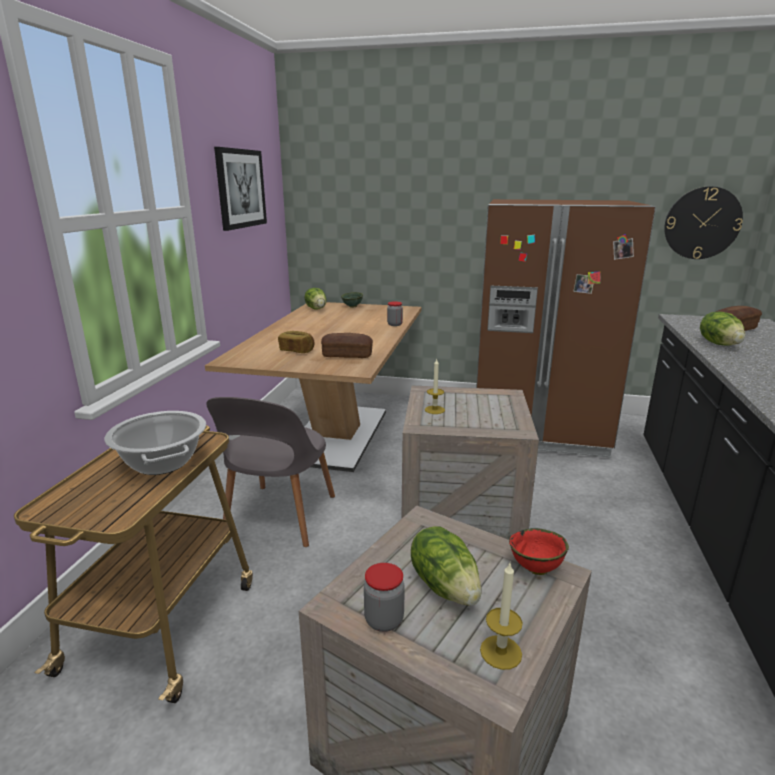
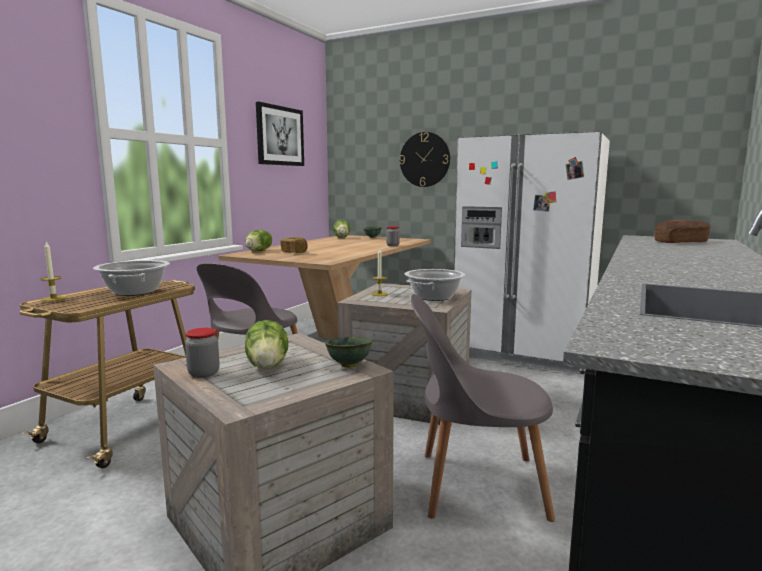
camera: 15 degrees right, 10 degrees down
(347, 355) = (329, 256): bread -> none
(499, 410) = (434, 297): none -> cooking pot
(501, 652) = (266, 394): candle -> candle (53, 298)
(535, 569) = (348, 365): red bowl -> green bowl
(538, 429) = (524, 350): brown fridge -> white fridge
(607, 633) = (475, 485): none -> grey chair
(702, 223) = (684, 159): wall clock -> wall clock (424, 159)
(720, 344) = (647, 246): lettuce -> lettuce (259, 251)

